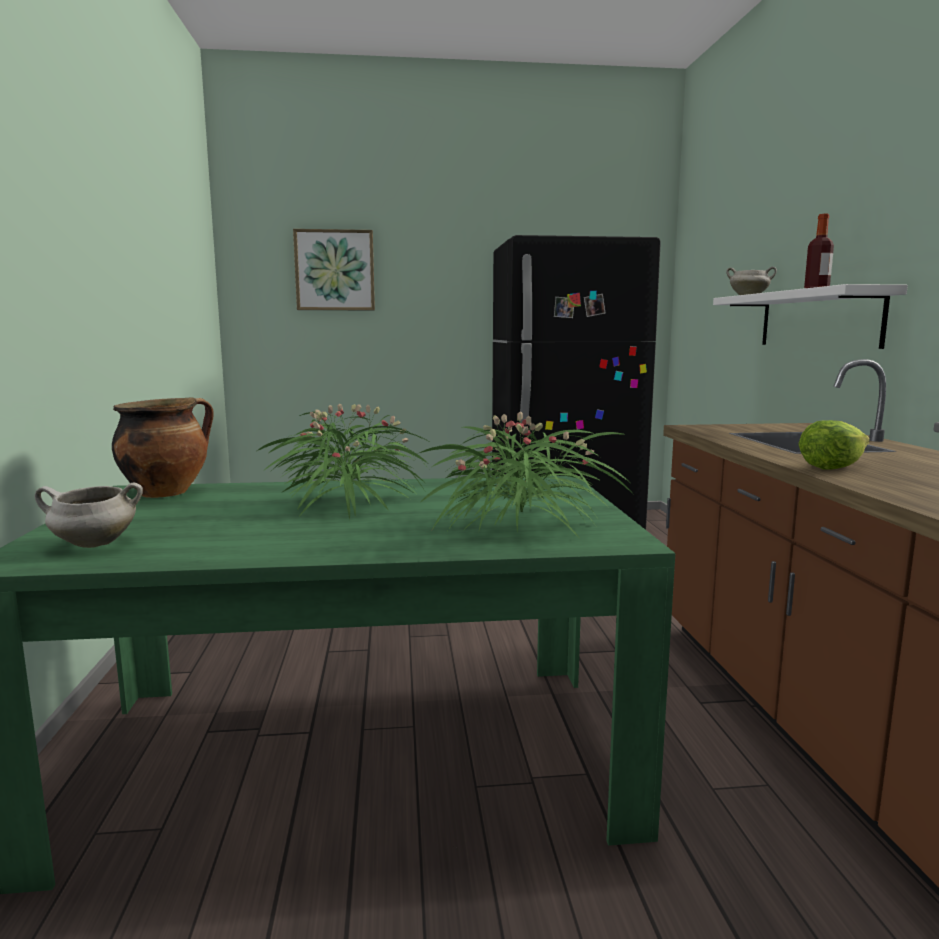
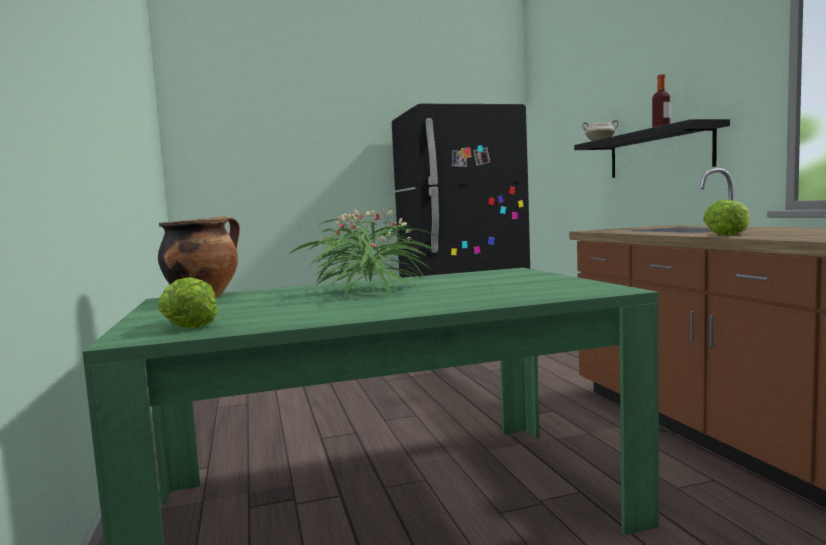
camera: 10 degrees left, 5 degrees down
(93, 544) = (189, 325): white cooking pot -> lettuce
(335, 270) = (263, 139): picture -> none
(518, 524) = (522, 289): potted plant -> none
(818, 319) = (658, 153): white shelf -> black shelf

